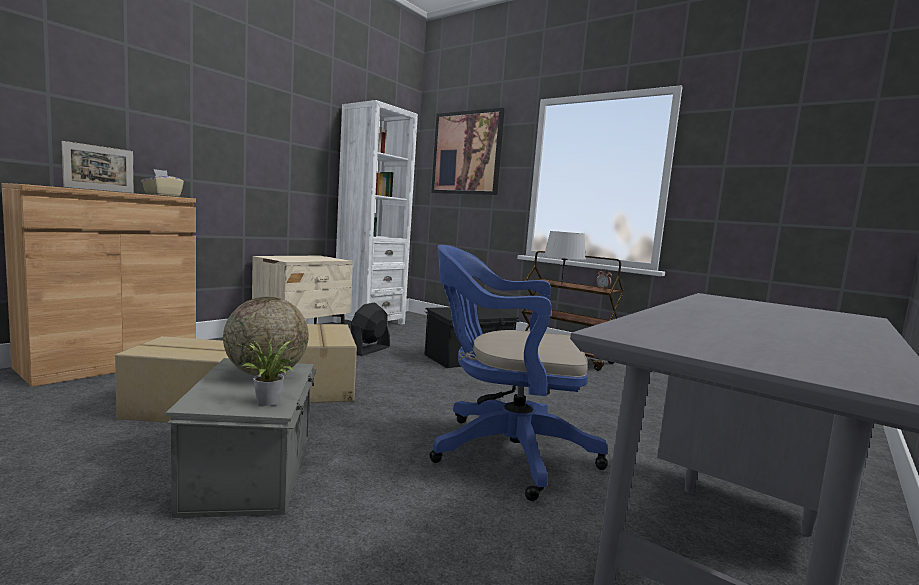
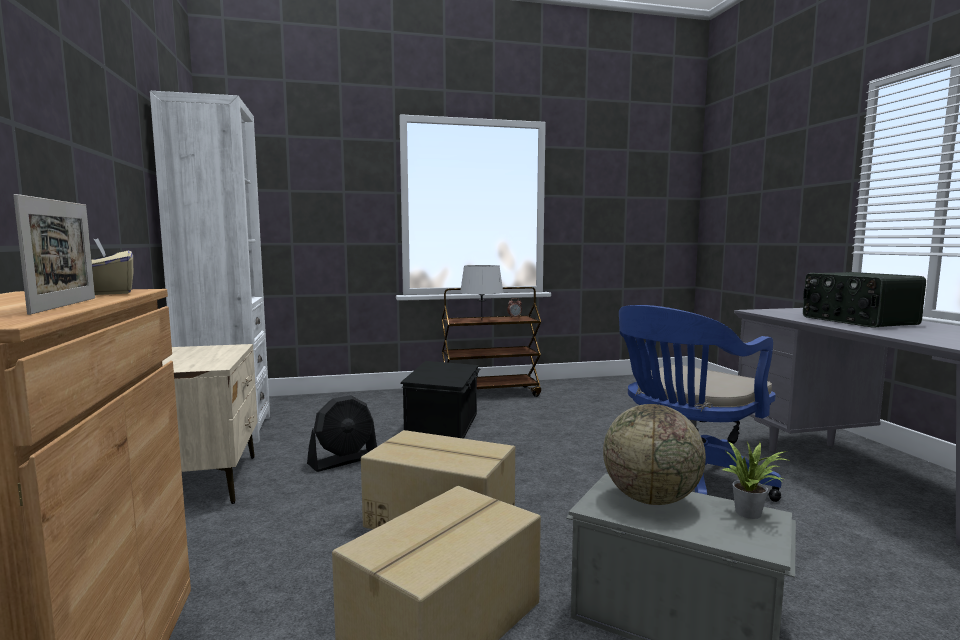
camera: 50 degrees left, 0 degrees up
(369, 350) = (343, 460): black fan -> black fan turned 105 degrees counterclockwise
(467, 153) = (296, 171): picture -> none
(759, 317) = (857, 321): none -> radio

